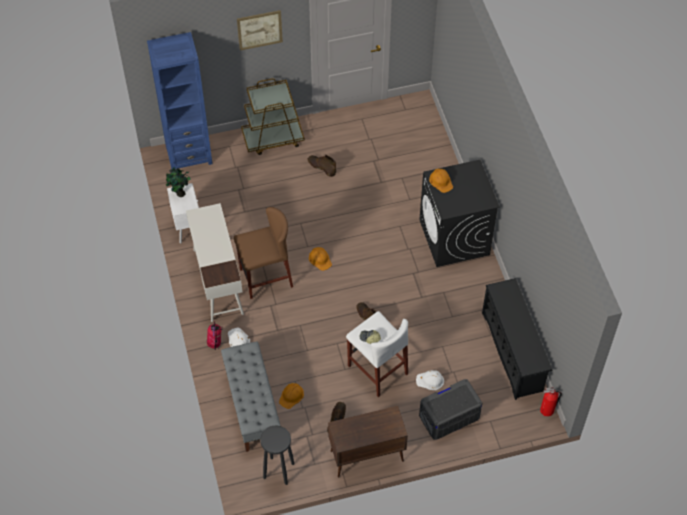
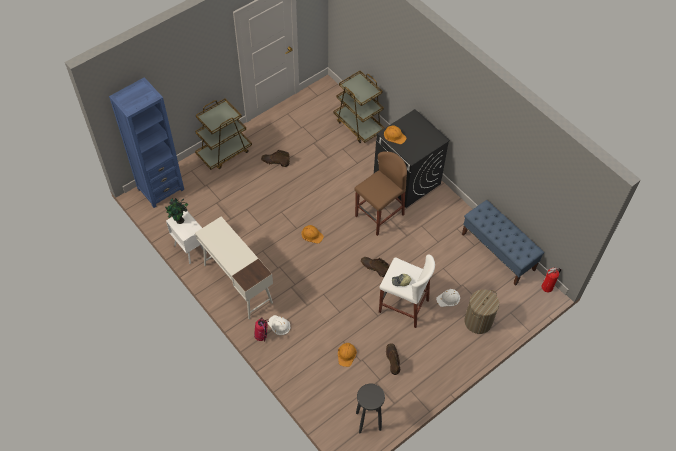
camera: 25 degrees left, 0 degrees up
(252, 406) = (319, 376): grey bench -> none
(259, 30) = (198, 59): picture -> none
(266, 278) = (276, 266): brown stool -> brown stool (379, 215)
(366, 456) = (431, 380): brown cabinet -> none
(433, 158) = (358, 125): none -> brown cart
(449, 416) = (478, 321): grey storage box -> laundry basket
(513, 352) = (498, 252): black shoe rack -> blue bench

